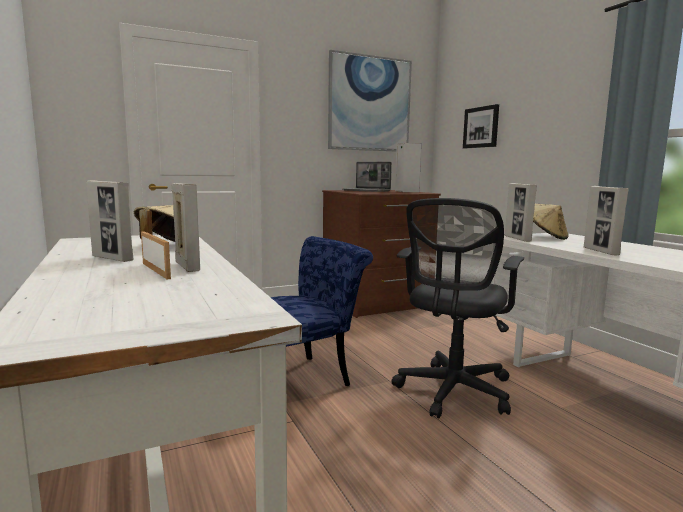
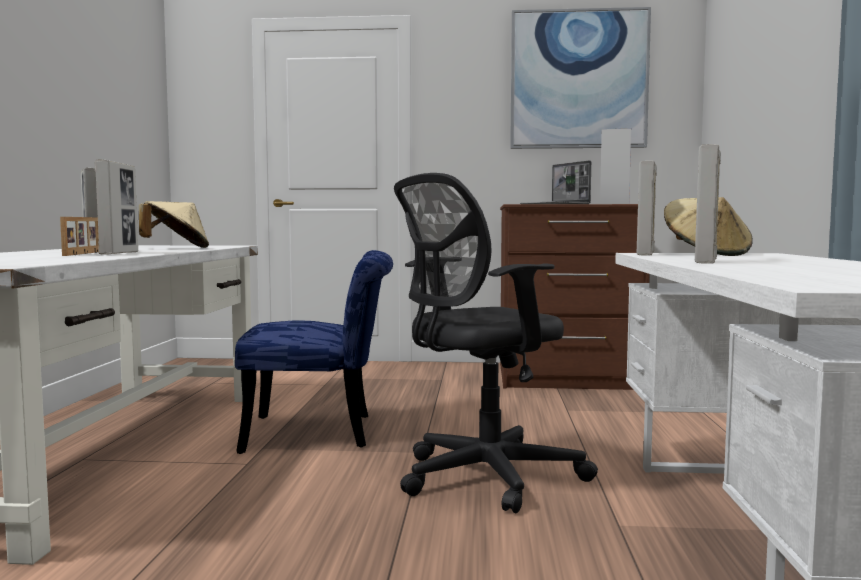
camera: 30 degrees right, 5 degrees down
(481, 127) = (741, 94): picture -> none

